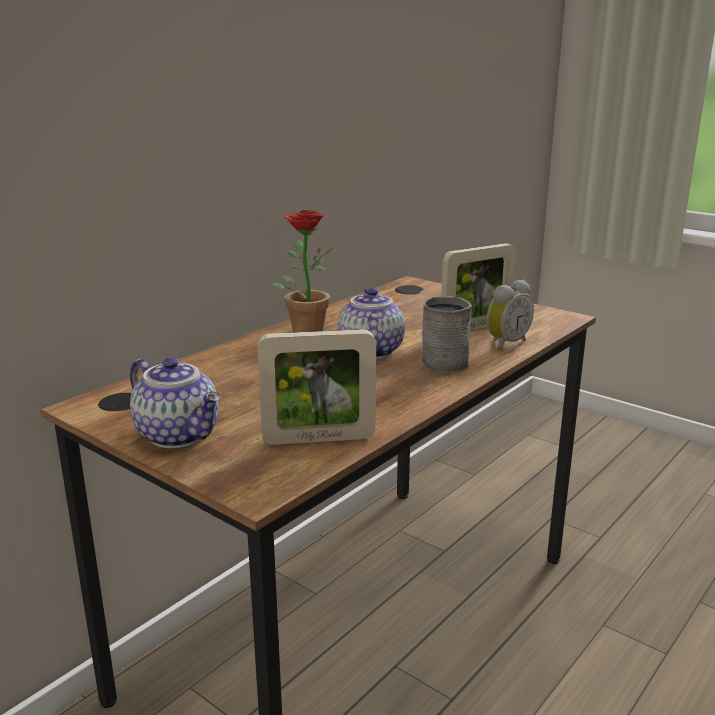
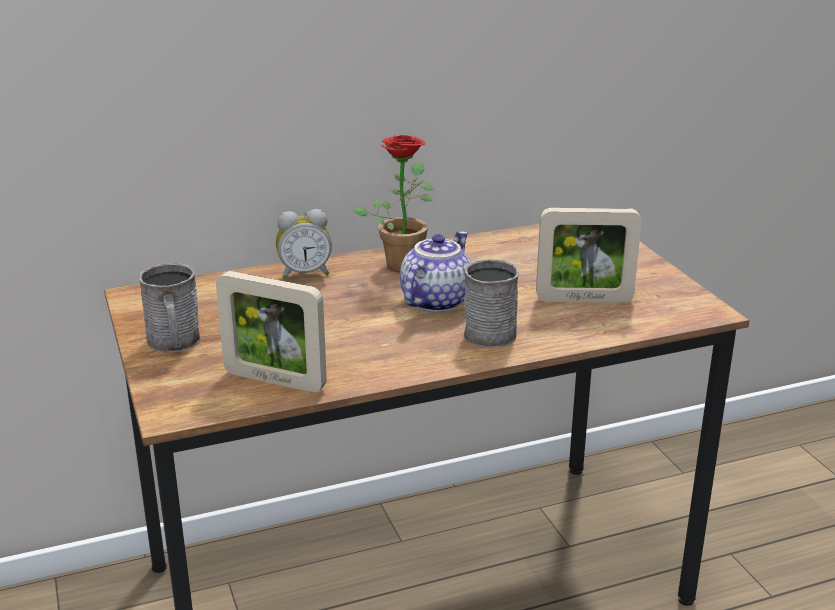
camera: 30 degrees right, 5 degrees up
(180, 435) = (174, 343): teapot -> grey mug
(505, 344) = (587, 328): alarm clock -> alarm clock (304, 273)

